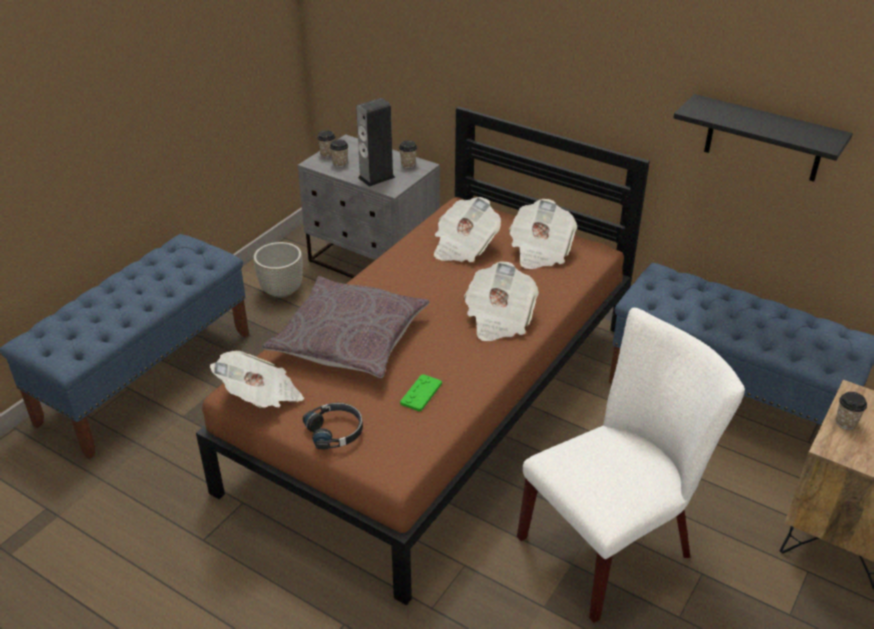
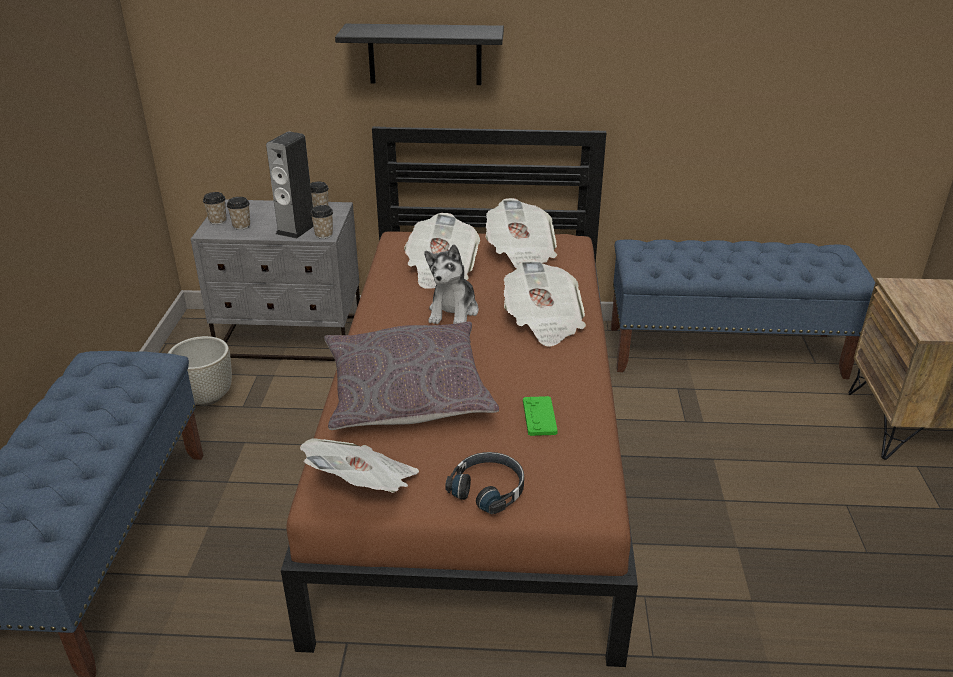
camera: 30 degrees left, 5 degrees down
(440, 286) = (453, 311): none -> plush toy
(613, 543) = (753, 511): white chair -> none
(764, 139) = (719, 79): black shelf -> black shelf (425, 54)
(845, 423) = (917, 308): cup -> cup (324, 235)

